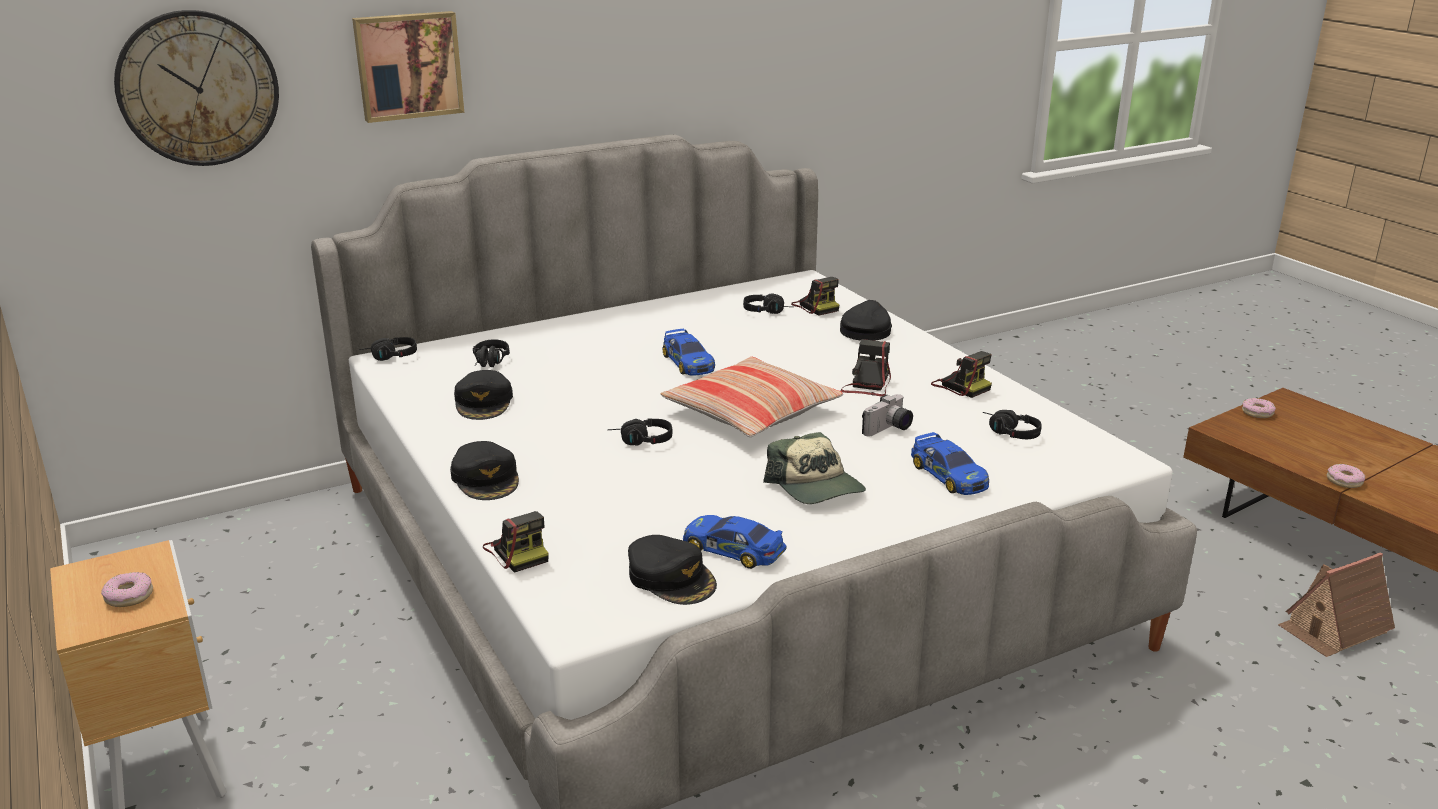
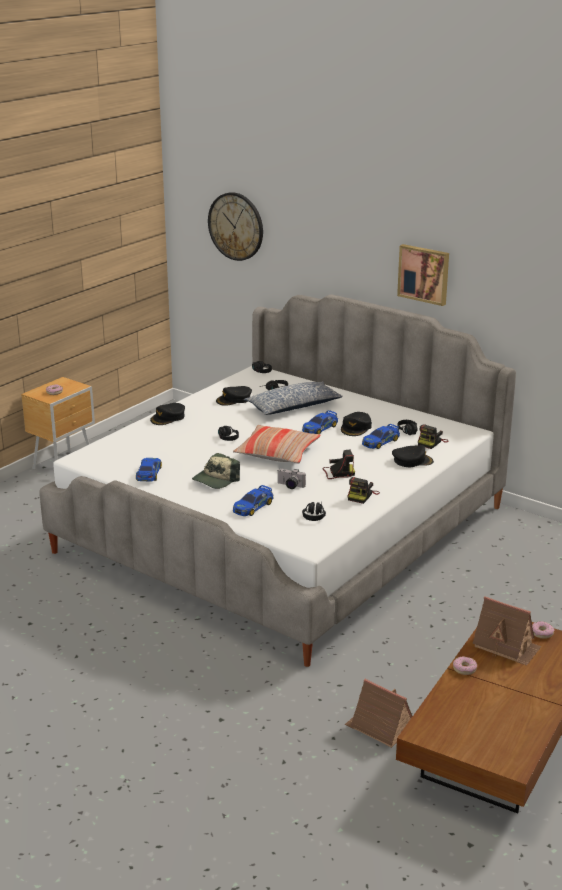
camera: 65 degrees right, 0 degrees up
(408, 65) = (314, 240): picture -> picture (424, 274)
(518, 551) = (118, 437): camera -> none
(582, 363) = (294, 407): none -> pillow
(672, 578) = (119, 467): black cap -> black cap (356, 428)
(782, 334) = (380, 442): none -> toy car
(1288, 441) = (506, 646): none -> toy house

